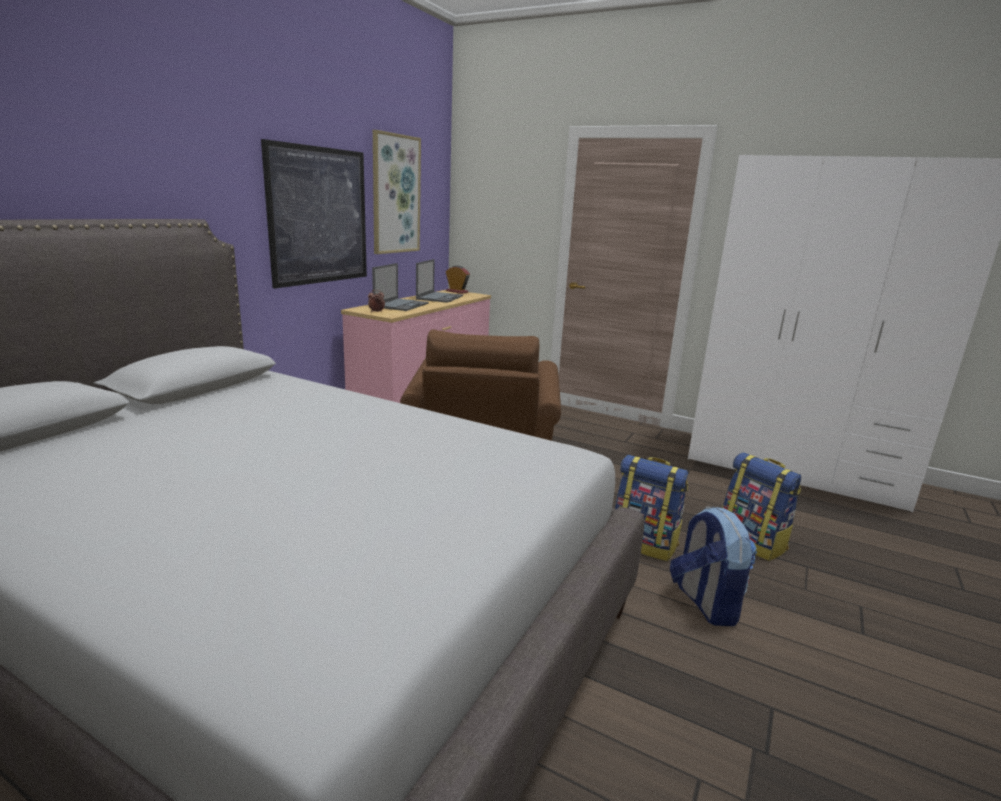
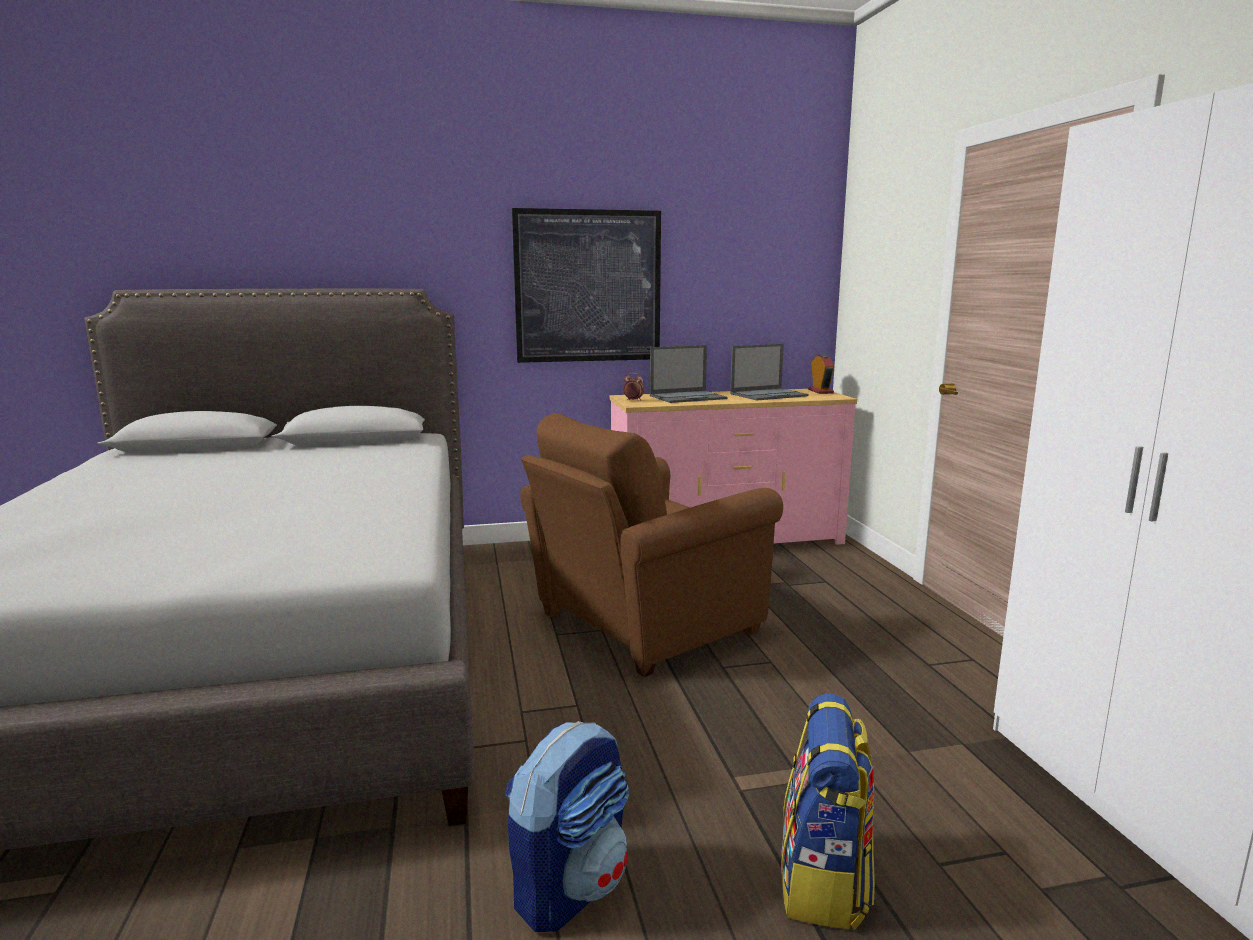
camera: 50 degrees right, 5 degrees down
(395, 194) = (721, 259): picture -> none
(644, 543) = (656, 783): backpack -> none

